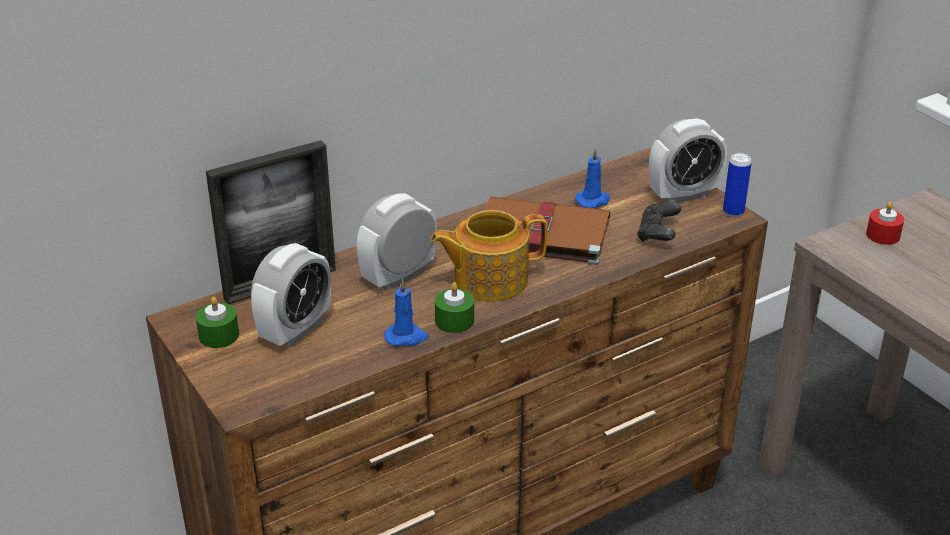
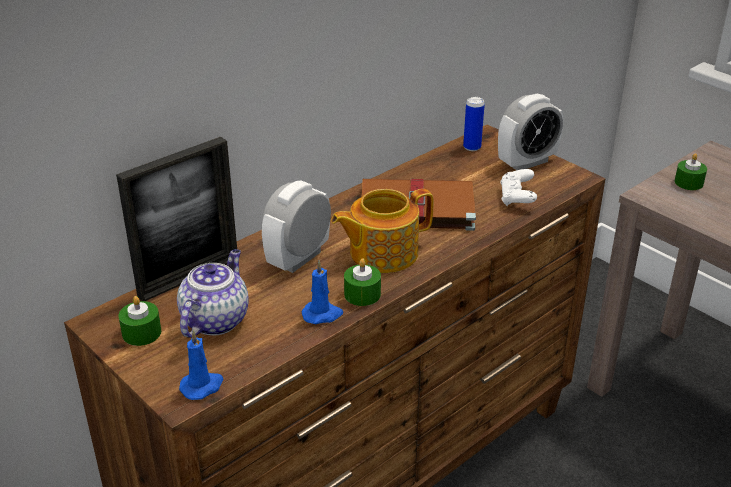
camera: 10 degrees left, 0 degrees up
(295, 330) = (215, 319): alarm clock -> teapot
(593, 201) = (451, 174): blue candle -> blue candle (202, 386)
(657, 234) = (517, 198): black game controller -> white game controller
(733, 211) = (574, 173): can -> can (472, 147)
(883, 235) = (688, 183): red candle -> green candle

